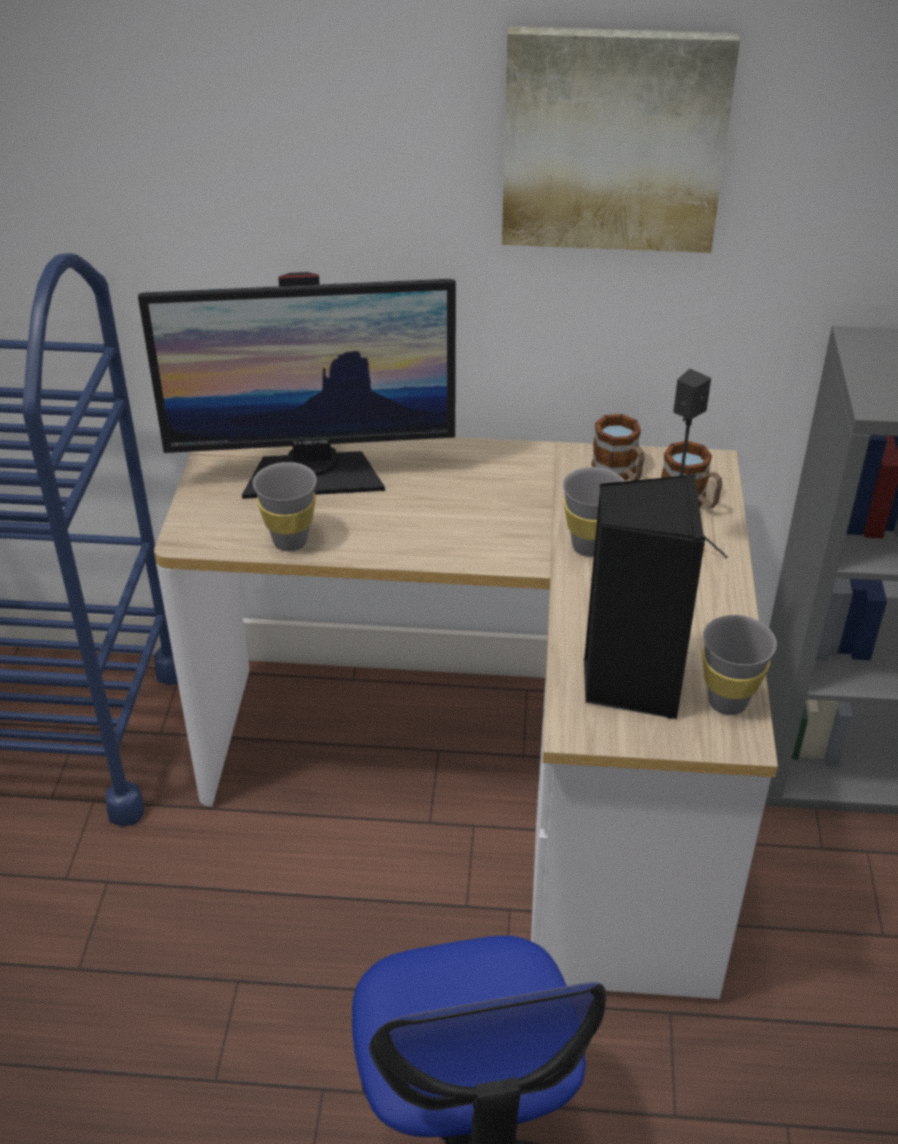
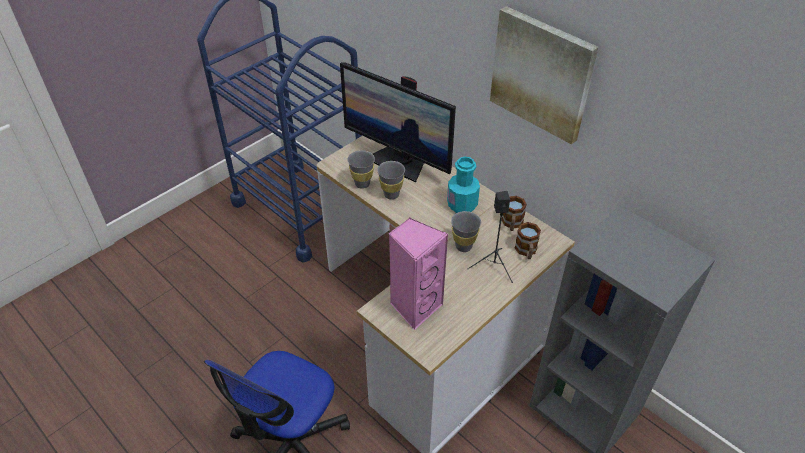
camera: 40 degrees right, 5 degrees up
(506, 485) = (462, 204): none -> turquoise bottle
(630, 682) = (415, 306): black speaker -> pink speaker
(727, 702) = (441, 336): grey cup -> grey cup (391, 194)

